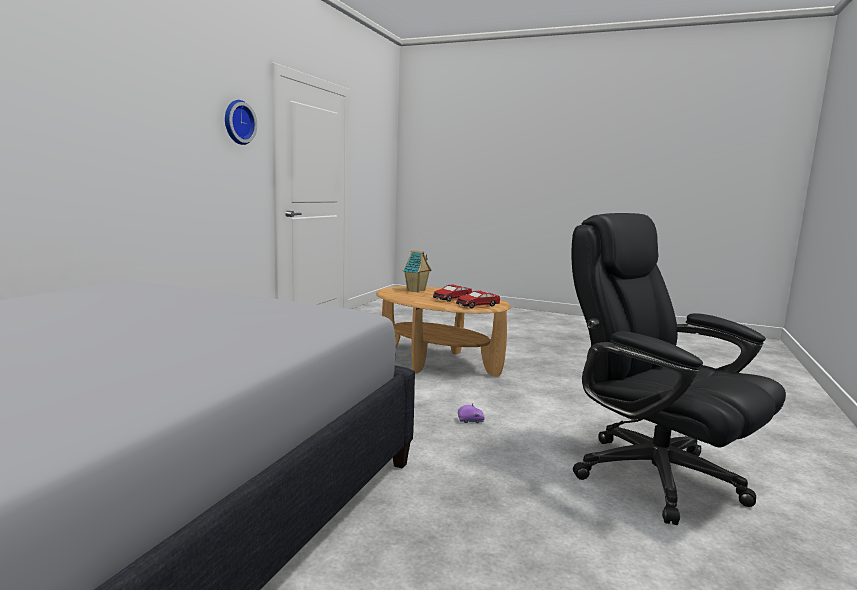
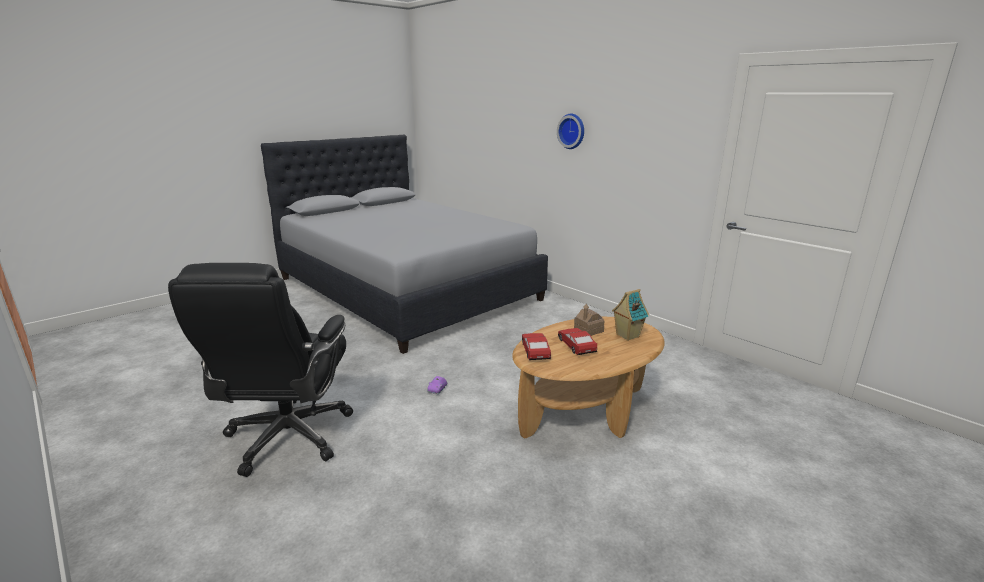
camera: 115 degrees right, 10 degrees up
(237, 122) = (674, 127): wall clock -> wall clock (572, 131)
(418, 297) = (588, 330): none -> toy house
(655, 477) = (289, 435): black office chair -> black office chair turned 105 degrees clockwise

